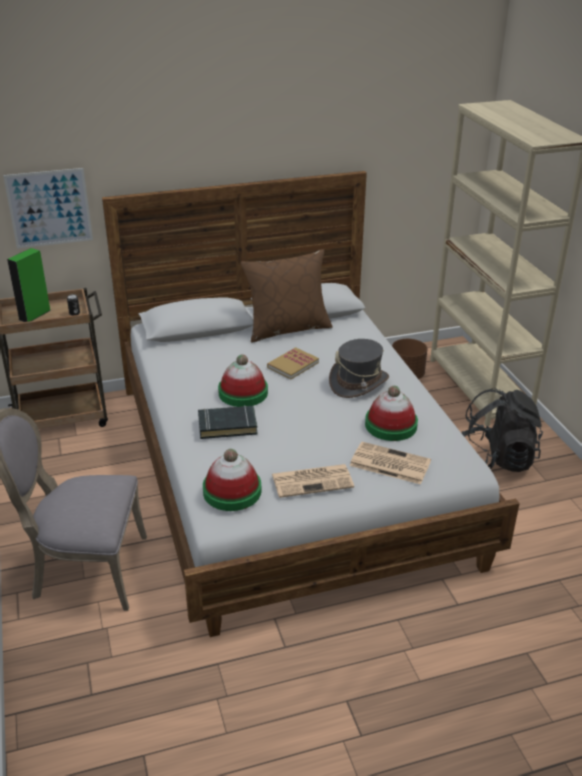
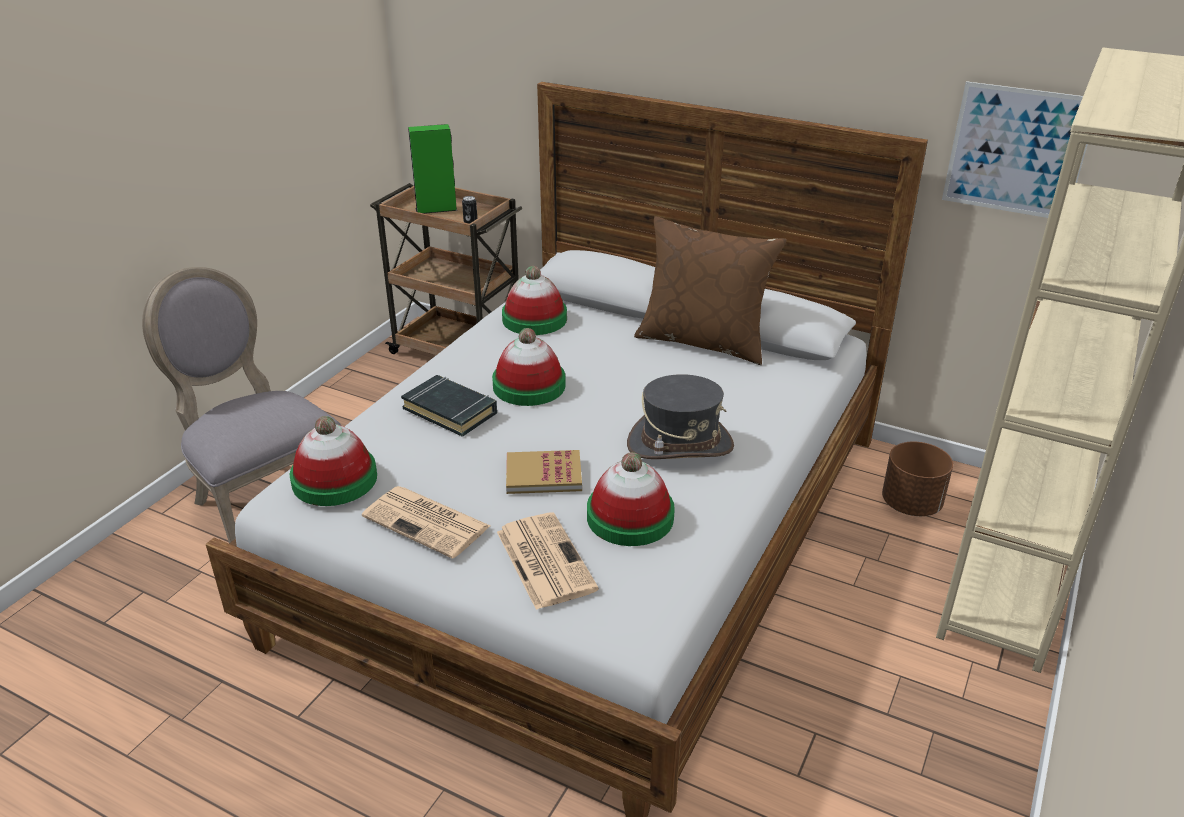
camera: 45 degrees right, 0 degrees up
(49, 208) = (487, 82): picture -> picture (1016, 151)
(182, 358) = (534, 319): none -> hat
(293, 365) = (637, 384): book -> book (543, 474)
(495, 460) = (880, 691): black backpack -> none

